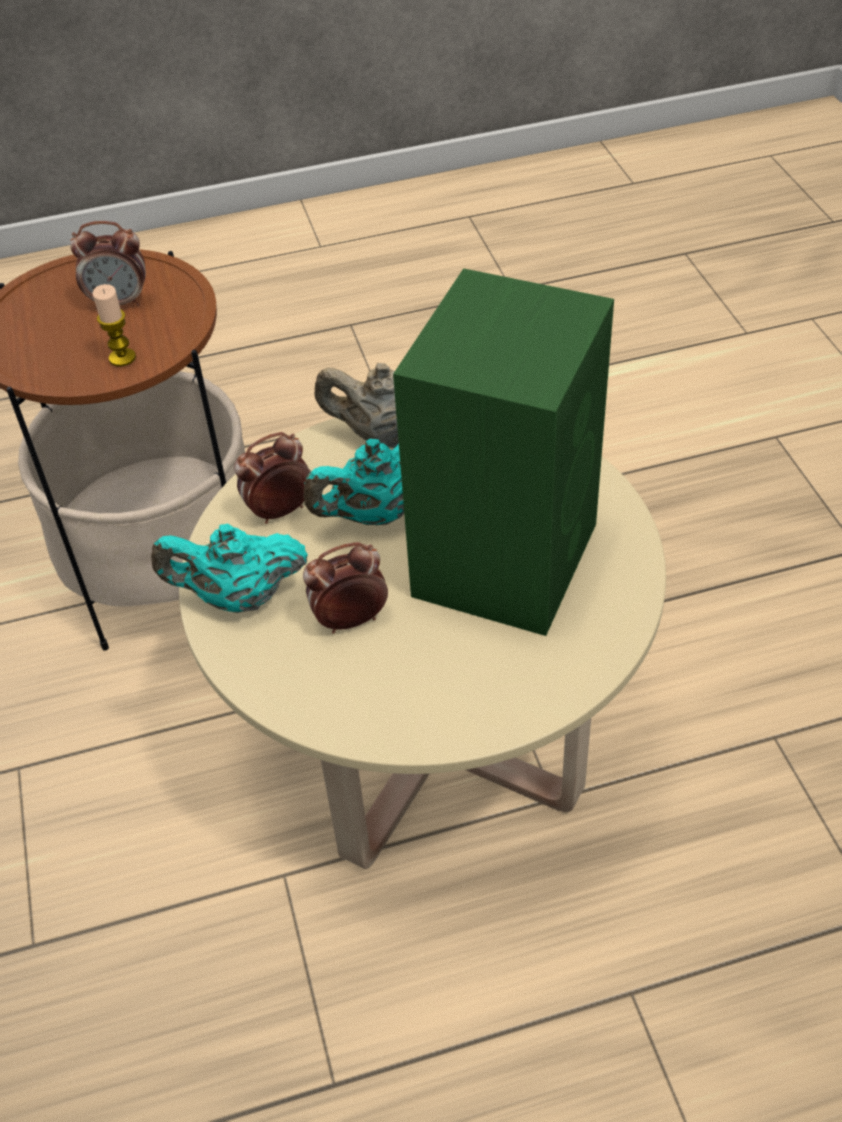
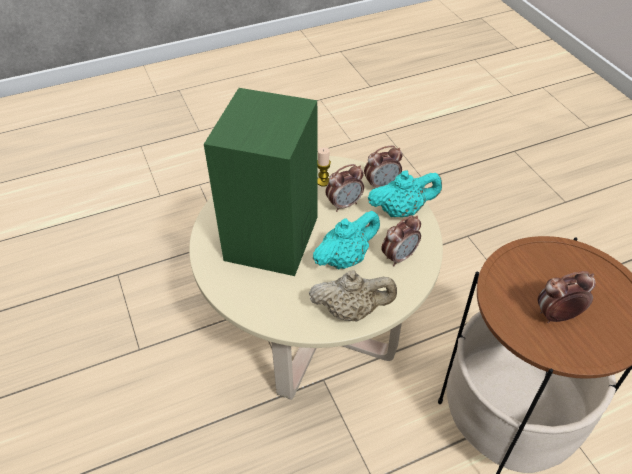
camera: 170 degrees right, 0 degrees up
(122, 358) = (521, 264): candle -> candle (323, 181)
(257, 661) = (381, 185): none -> alarm clock

